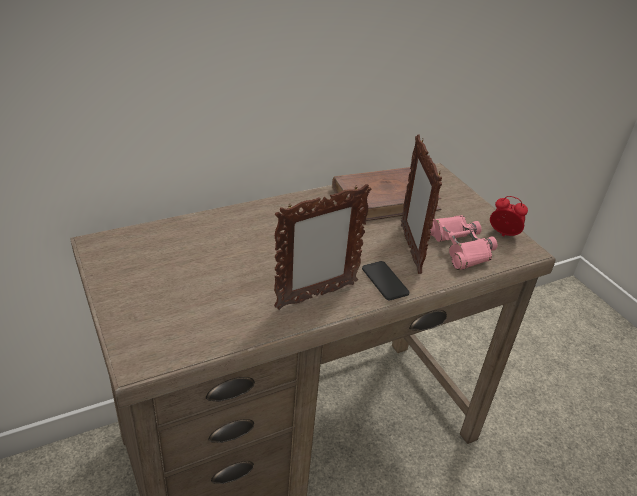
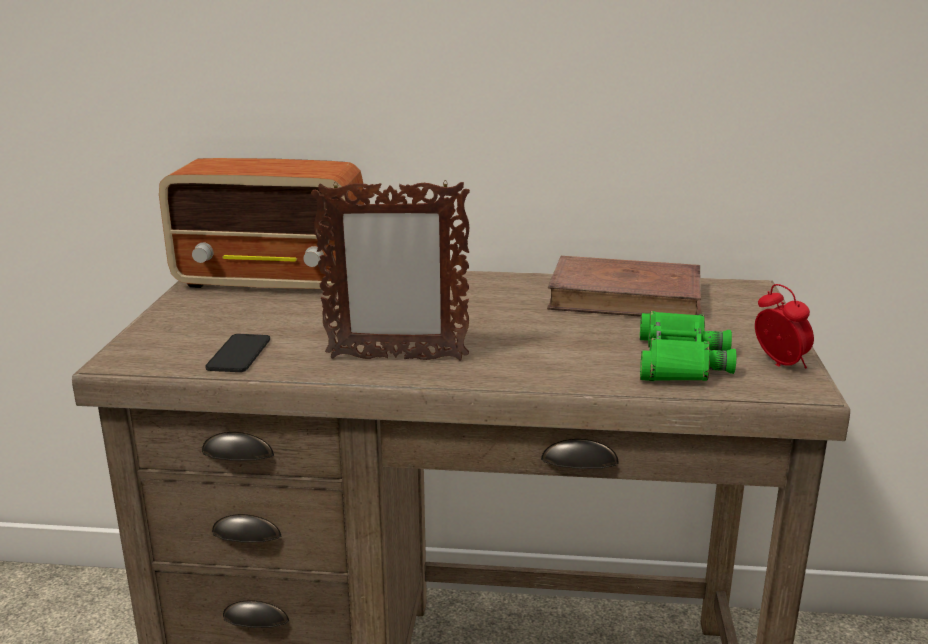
camera: 35 degrees right, 15 degrees down
(154, 243) = (273, 280): none -> radio
(385, 281) = (511, 367): phone -> phone (239, 354)
(410, 248) = (596, 347): picture frame -> none
(458, 247) = (679, 361): pink binoculars -> green binoculars

